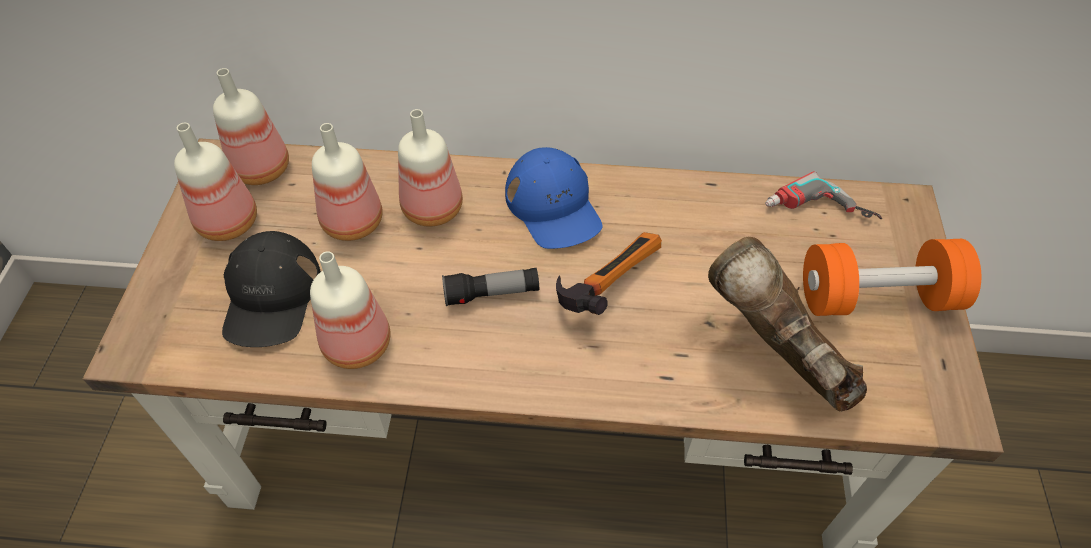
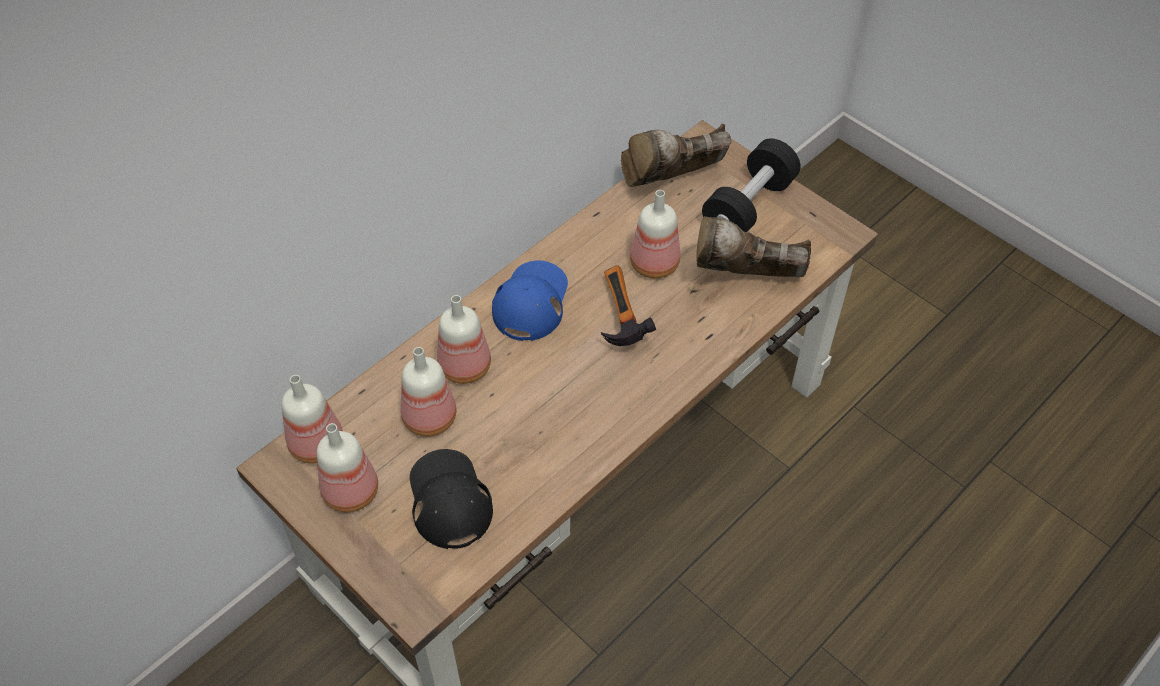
camera: 50 degrees left, 0 degrees up
(271, 296) = (449, 500): black cap -> black cap turned 150 degrees counterclockwise
(356, 342) = (536, 473): bottle -> bottle (652, 263)
(491, 294) = (568, 379): flashlight -> none
(553, 206) = (531, 302): blue cap -> blue cap turned 90 degrees counterclockwise
(819, 214) = (670, 184): power drill -> brown boot
(876, 297) = (748, 206): orange dumbbell -> black dumbbell

